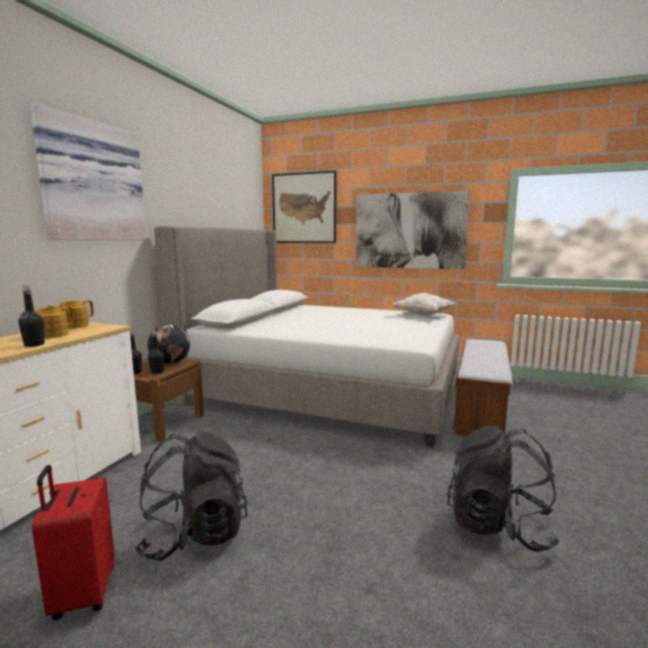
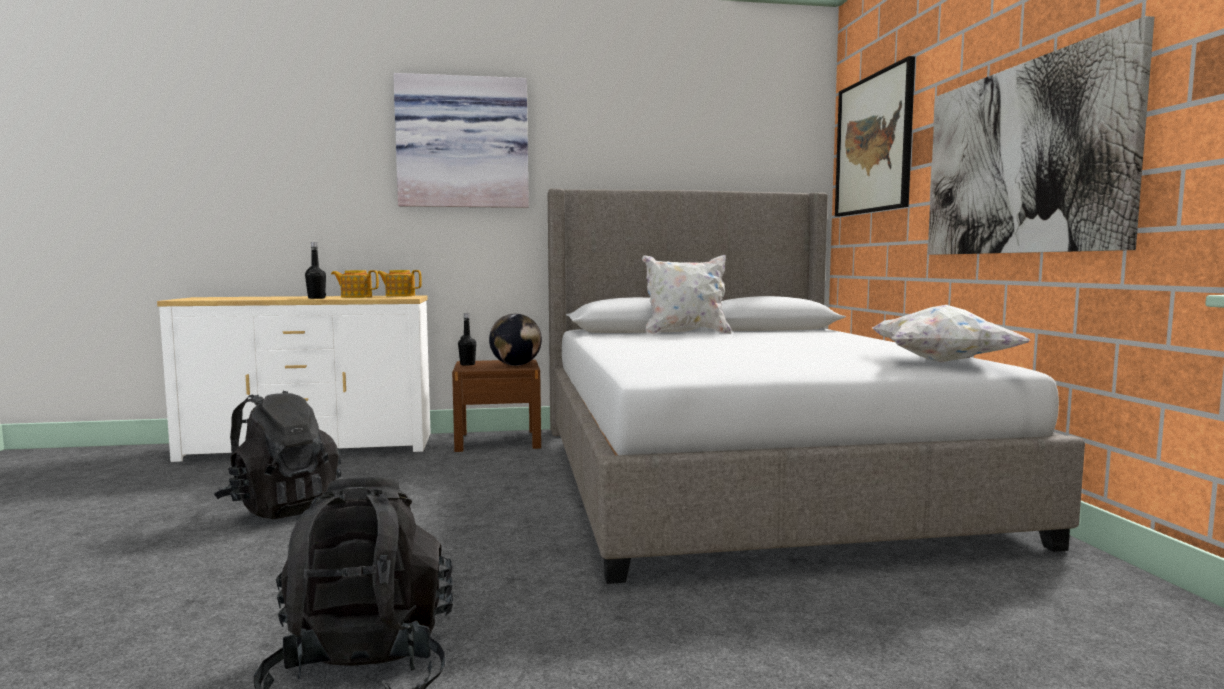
camera: 60 degrees right, 5 degrees down
(82, 594) = (188, 498): red suitcase -> none
(157, 372) = (476, 368): black bottle -> none
(270, 318) = (685, 333): none -> white pillow
(479, 408) = (892, 606): bench -> none

